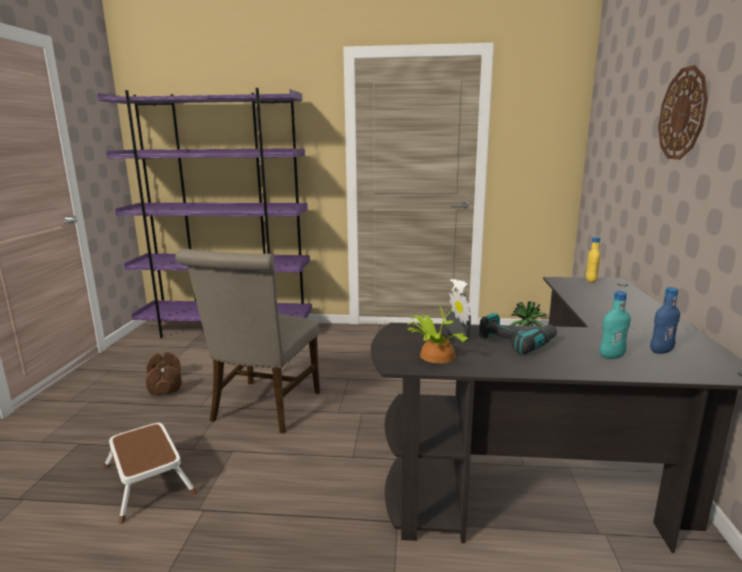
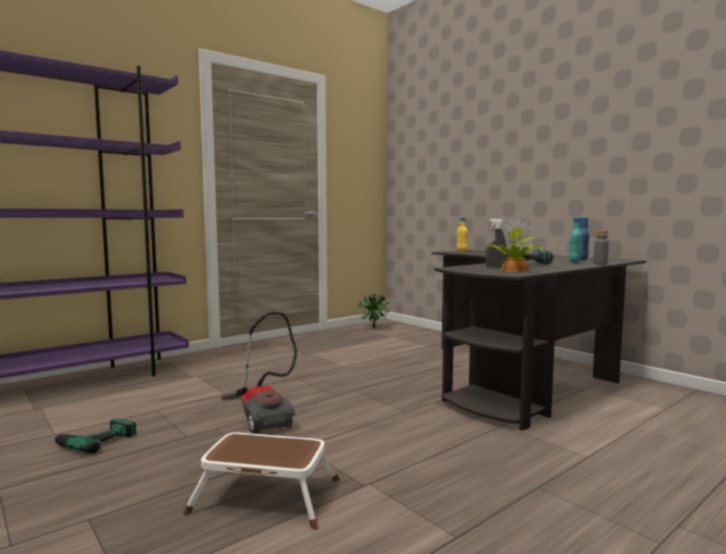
camera: 45 degrees left, 10 degrees down
(165, 384) = (90, 439): brown dumbbell -> power drill
(263, 409) = (264, 416): beige chair -> vacuum cleaner
(626, 374) = (600, 264): none -> grey bottle
(683, 114) = (513, 130): wall clock -> none

